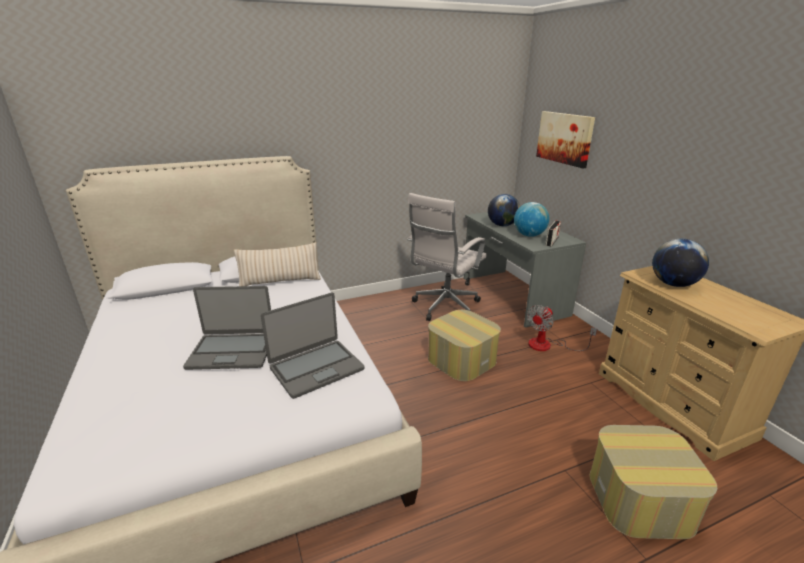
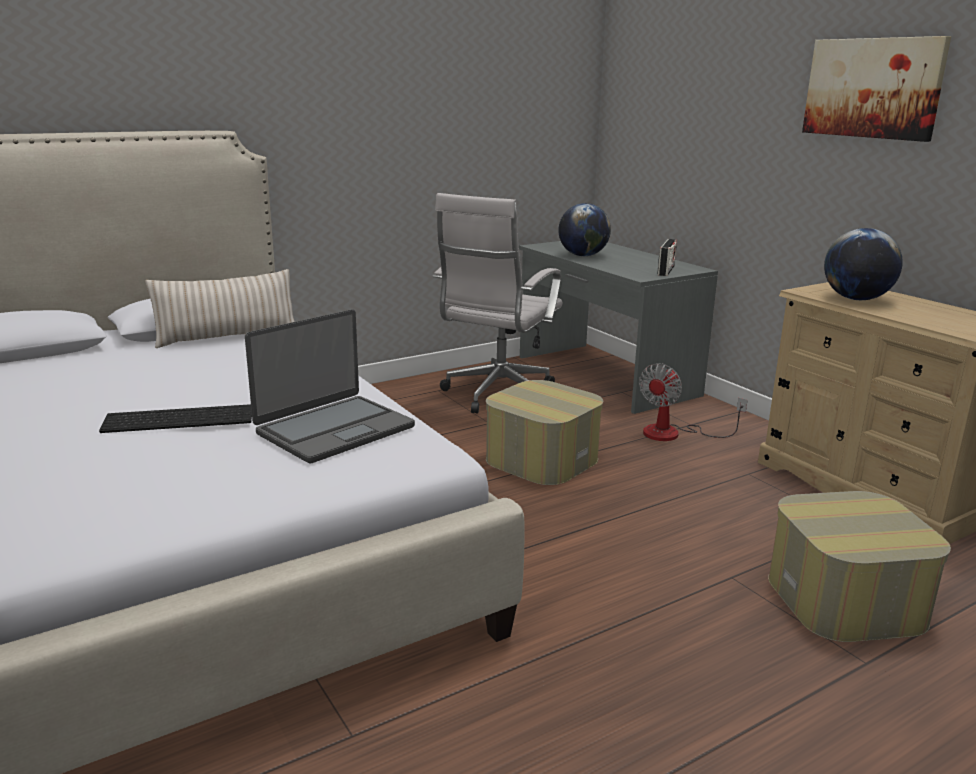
camera: 10 degrees left, 5 degrees down
(232, 351) = (181, 418): laptop -> keyboard
(529, 235) = (629, 265): globe -> none
(564, 138) = (672, 112): picture -> picture (873, 88)

